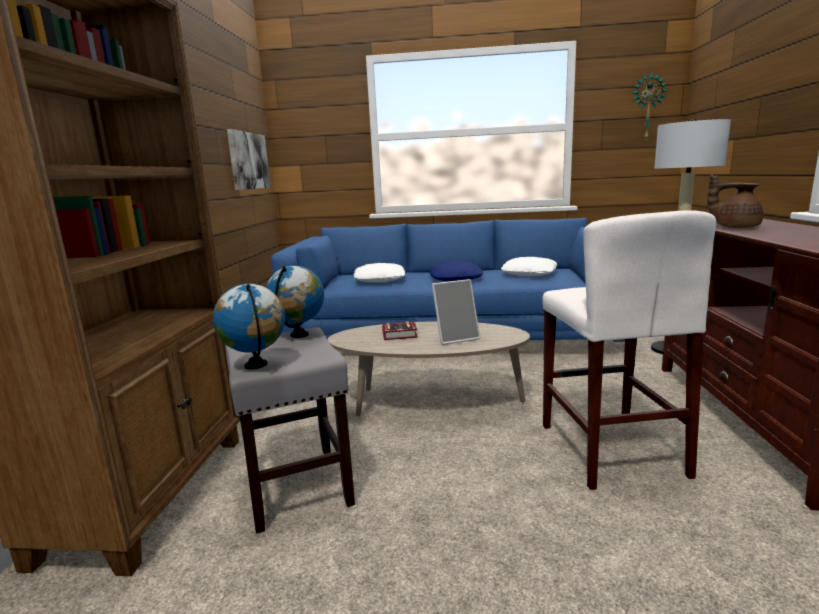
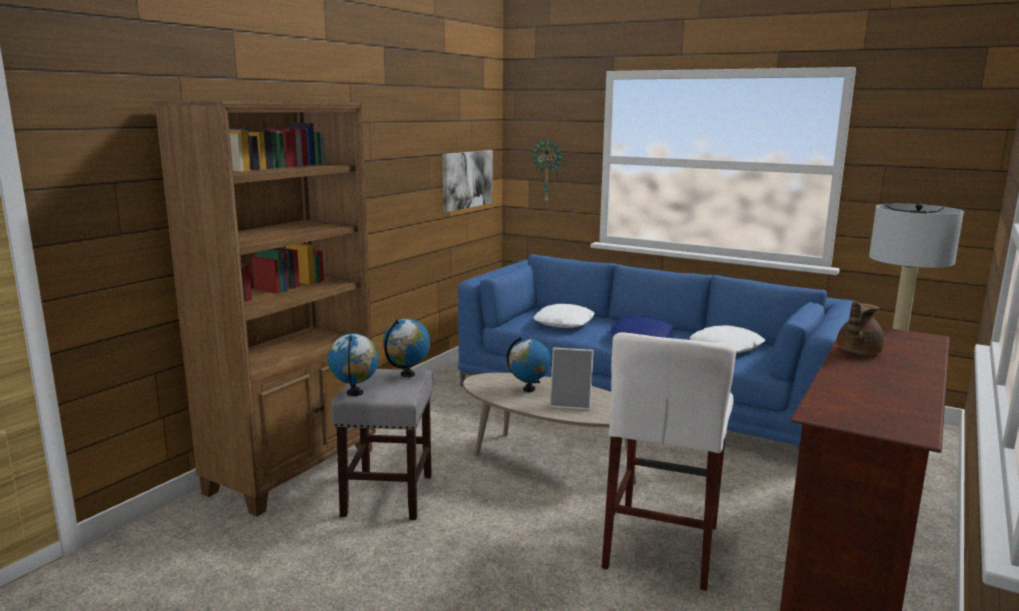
camera: 25 degrees right, 0 degrees up
(401, 335) = (529, 389): book -> globe
(647, 107) = (949, 156): wall clock -> wall clock (548, 171)
(734, 227) = (857, 352): brown teapot -> brown teapot turned 90 degrees counterclockwise

